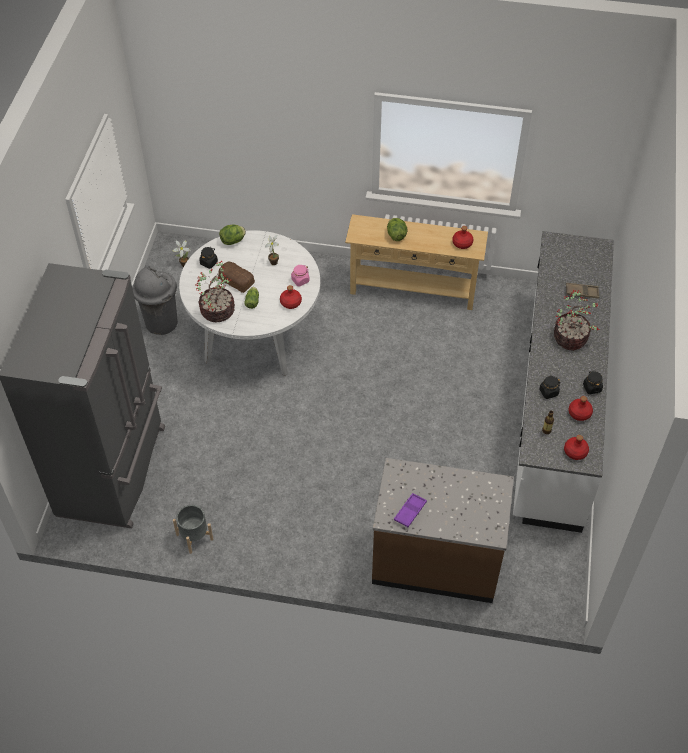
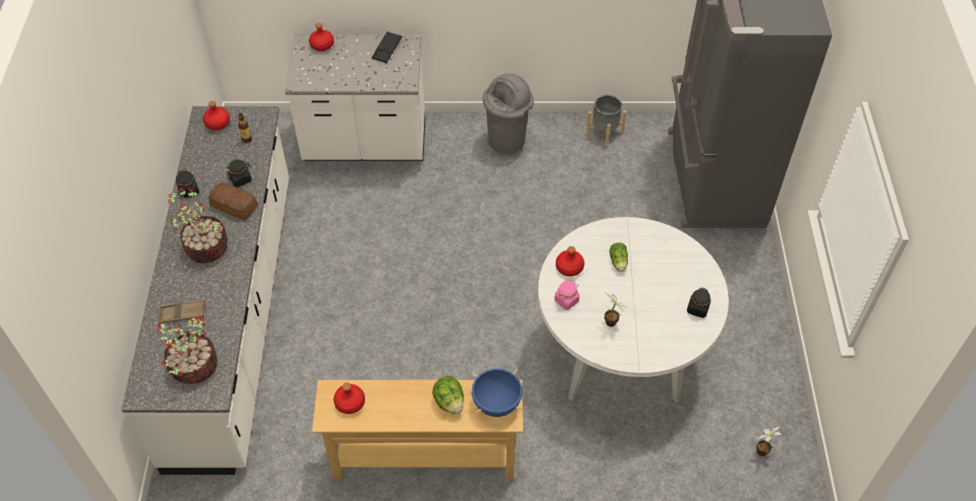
camera: 170 degrees right, 0 degrees up
(161, 322) = (749, 355): grey trash can -> grey trash can (507, 141)
(218, 310) = (656, 244): potted plant -> potted plant (193, 367)
(233, 241) = (679, 348): lettuce -> none
(236, 280) = (650, 289): bread -> bread (234, 207)
(365, 230) = (496, 403): none -> blue cooking pot
(410, 511) = (387, 49): purple tray -> black tray
(436, 560) = (365, 144): brown counter -> white counter
(579, 413) = (208, 161): red bottle -> red bottle (322, 45)

